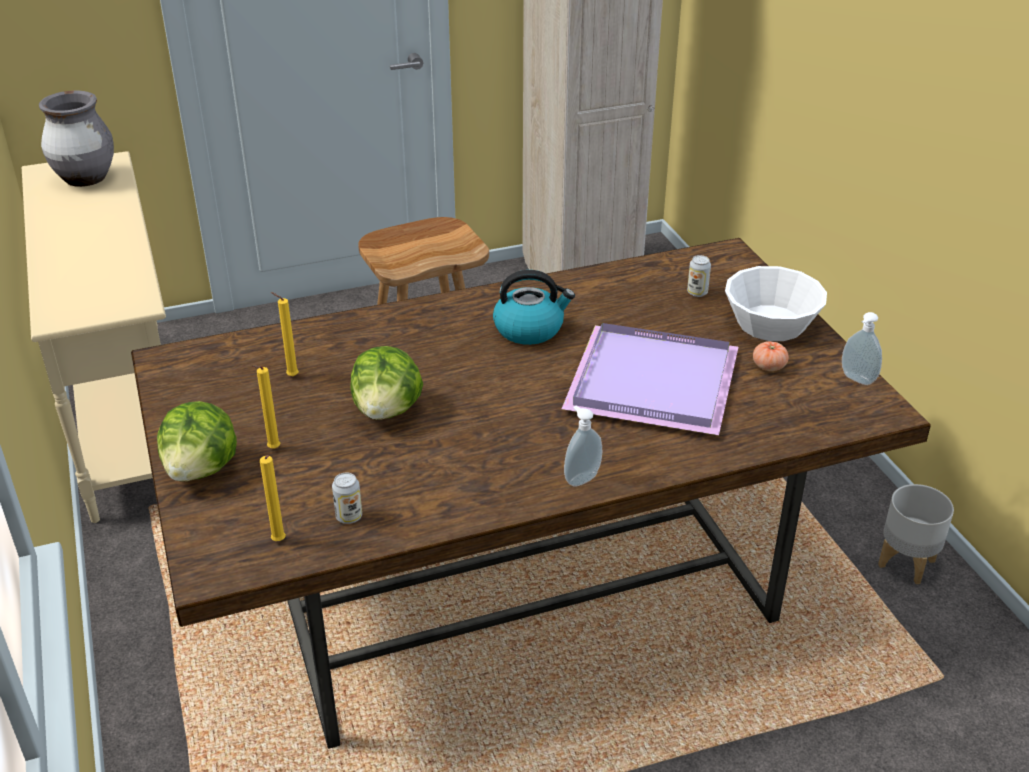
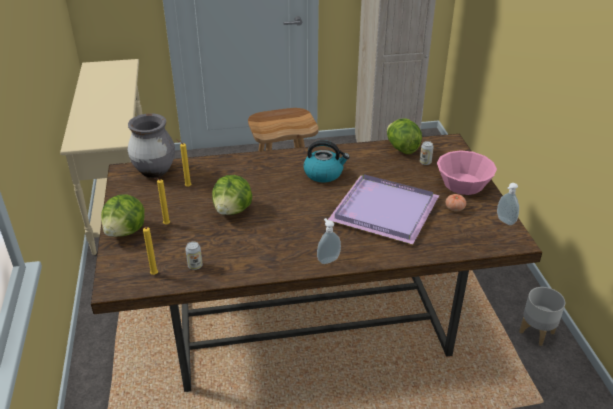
camera: 10 degrees right, 0 degrees up
(85, 179) = (112, 72): grey vase -> grey vase (154, 171)
(651, 272) = (402, 148): none -> lettuce
(770, 322) = (463, 183): white bowl -> pink bowl

